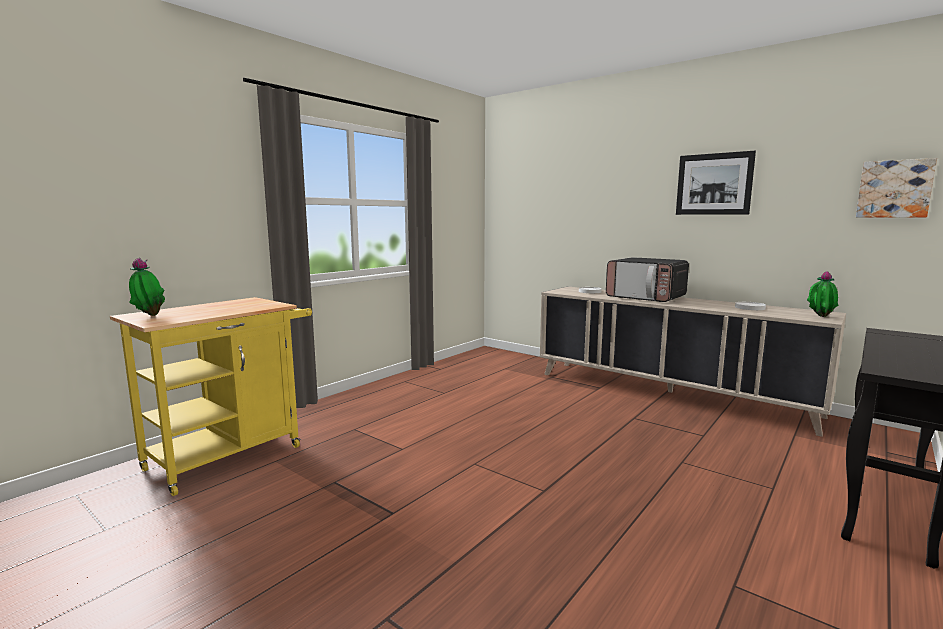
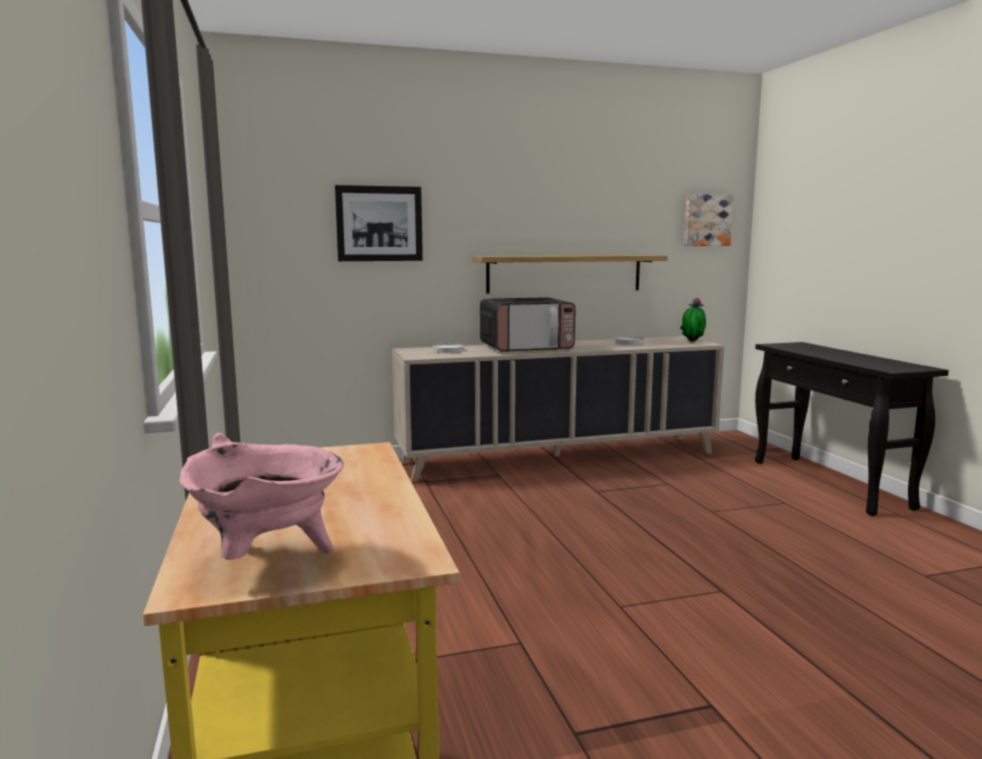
camera: 55 degrees left, 0 degrees up
(149, 315) = (268, 560): potted plant -> pink cooking pot
(708, 241) = (564, 273): none -> shelf
(714, 184) = (566, 208): picture -> picture (379, 223)

